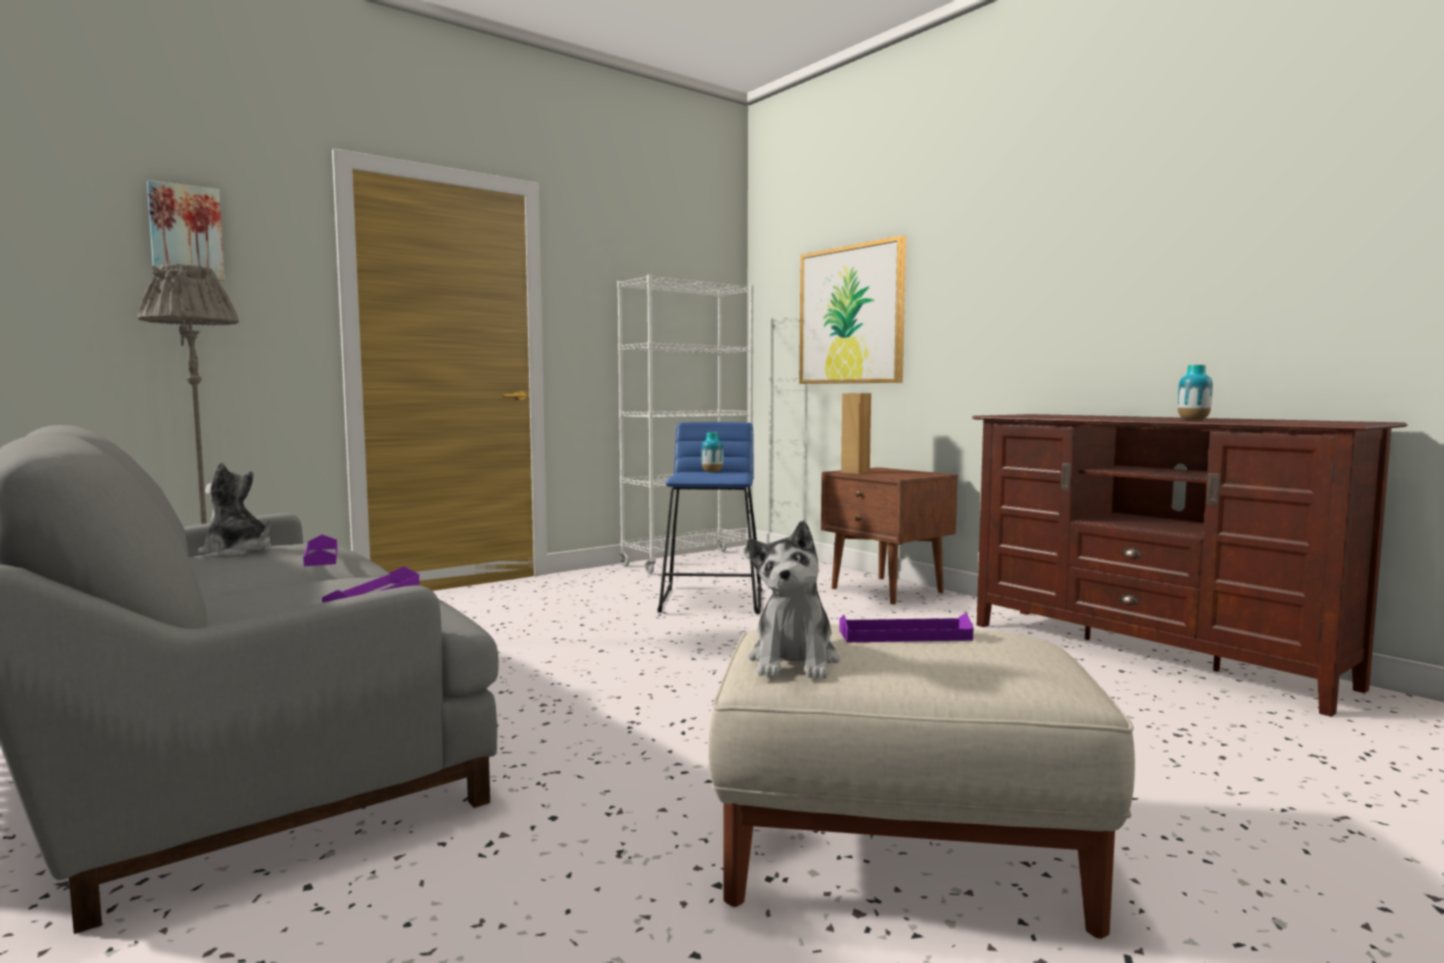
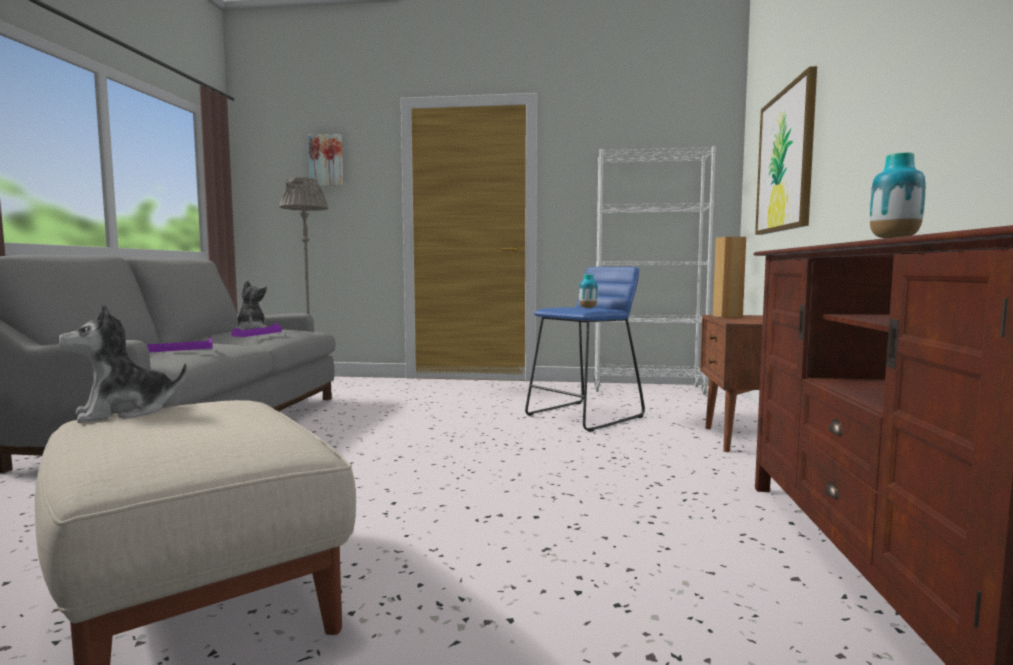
camera: 45 degrees right, 0 degrees up
(904, 635) = (220, 417): purple tray -> none

